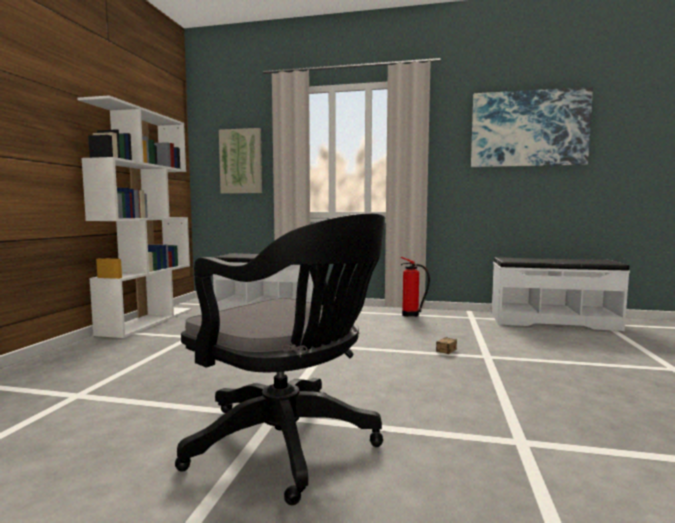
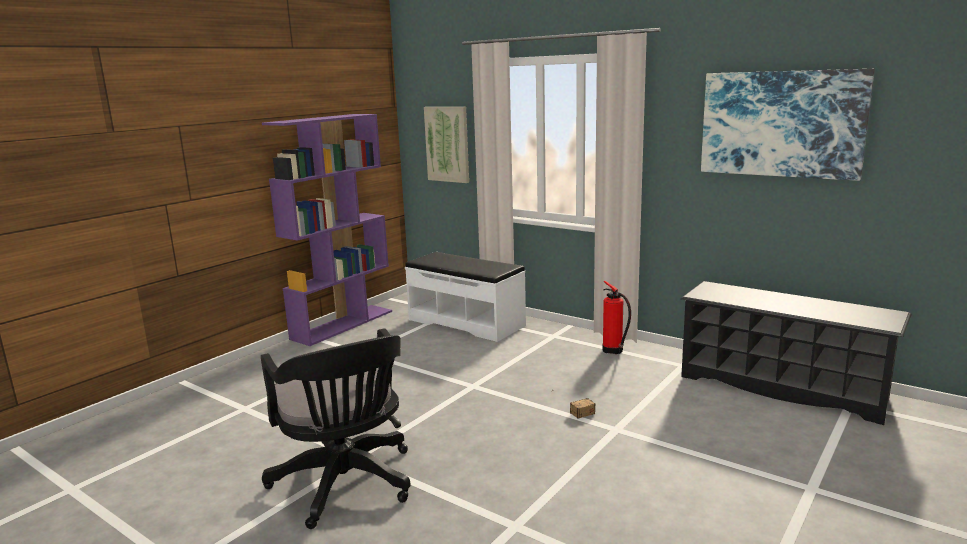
camera: 25 degrees right, 10 degrees up
(147, 321) = (343, 324): white bookcase -> purple bookcase
(552, 321) = (782, 387): white bench -> black shoe rack

